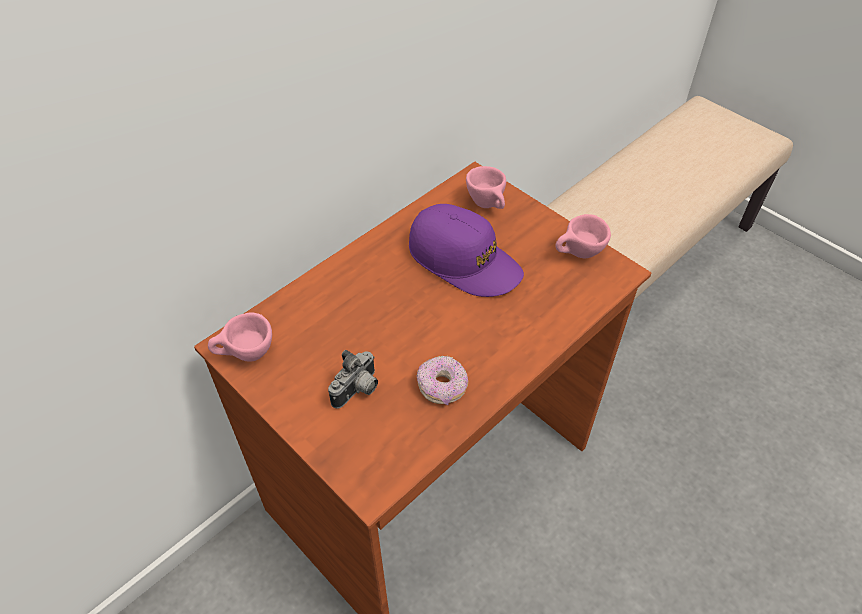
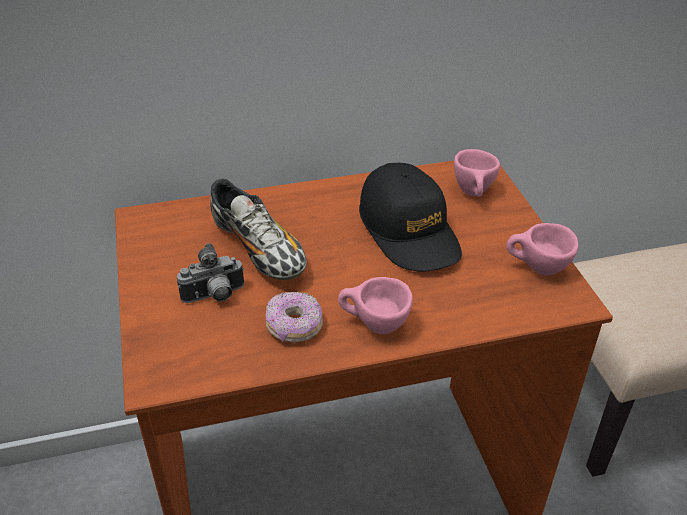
camera: 30 degrees right, 10 degrees down
(246, 356) = (147, 231): pink cup -> pink cup (373, 326)
(359, 331) = (259, 250): none -> shoe
(464, 260) = (409, 231): purple cap -> black cap

